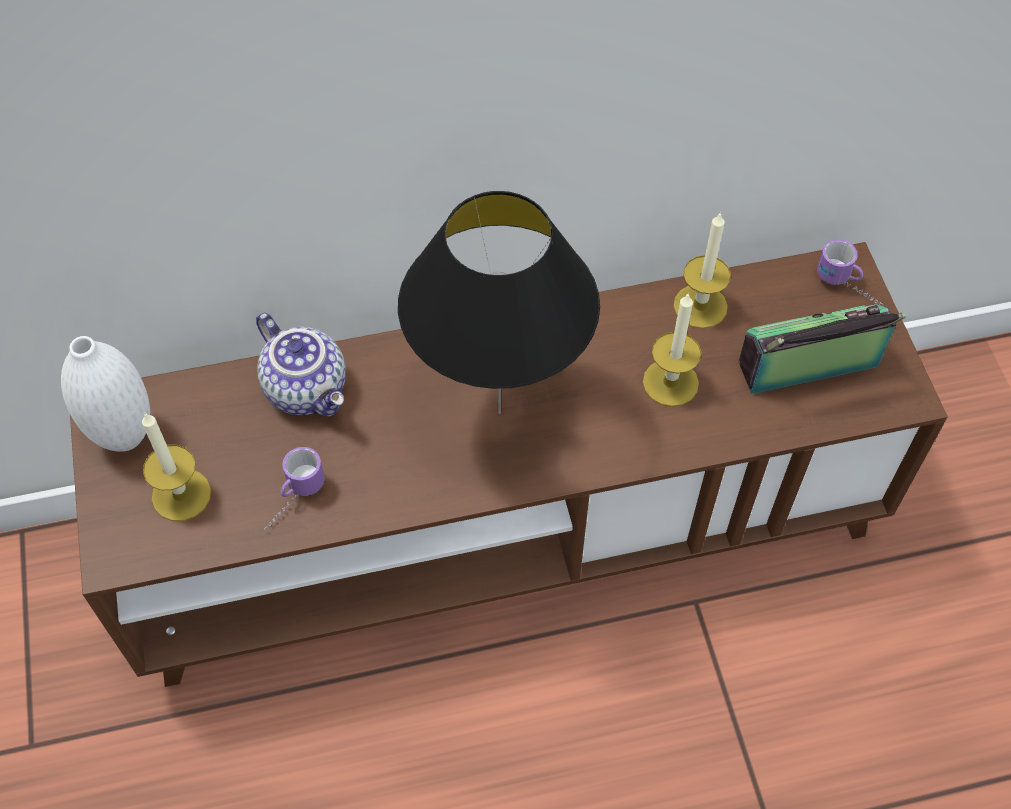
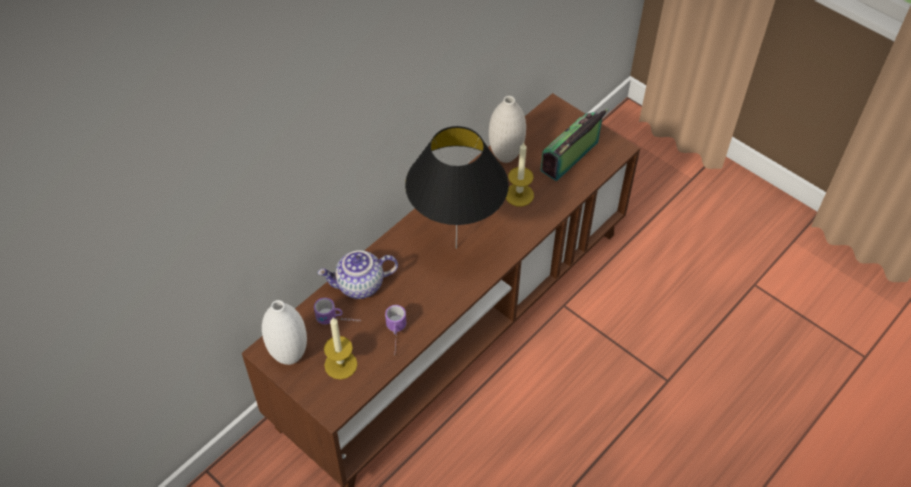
camera: 35 degrees left, 5 degrees down
(308, 388) = (360, 286): teapot -> teapot turned 150 degrees clockwise
(700, 306) = (505, 156): candle -> white vase
(848, 289) = (561, 116): mug -> mug (338, 320)

